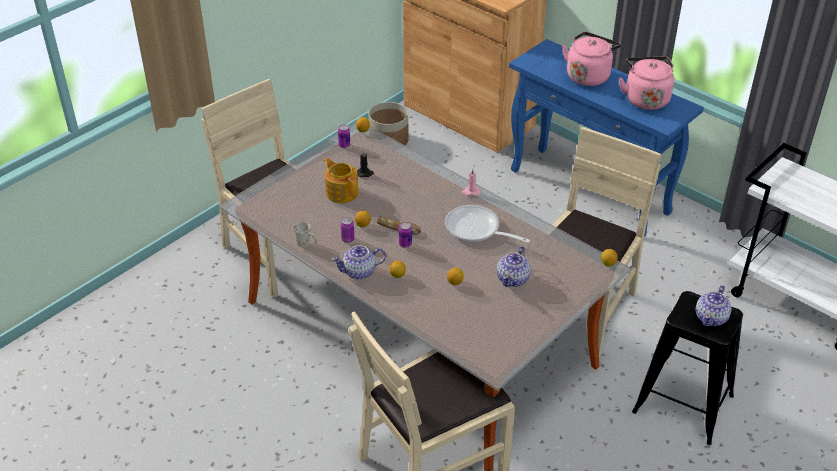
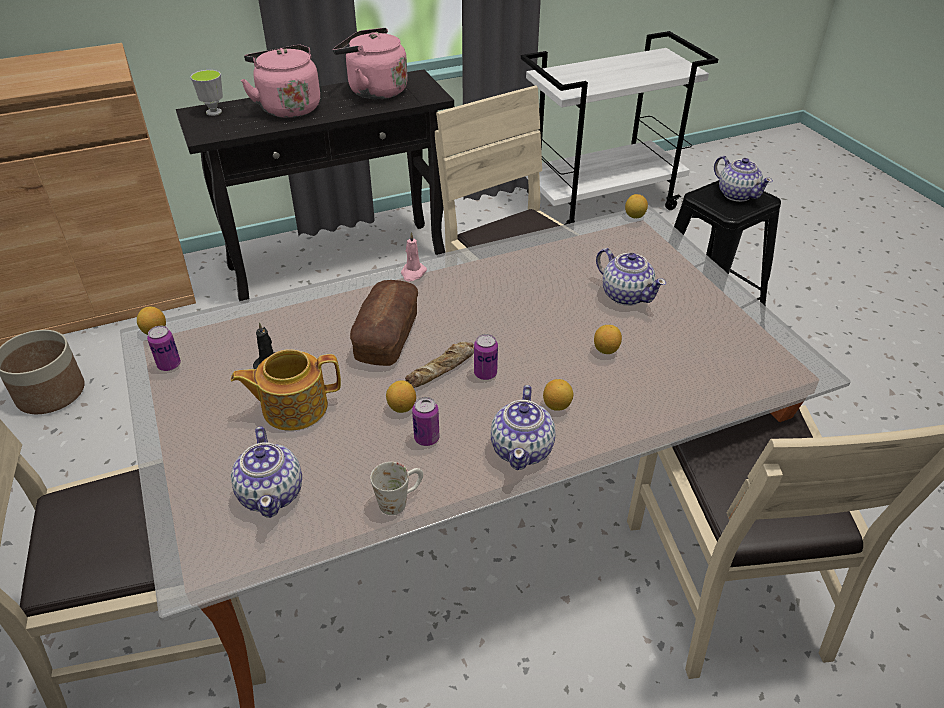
camera: 65 degrees left, 0 degrees up
(289, 207) = (272, 493): none -> teapot
(410, 202) = (387, 336): none -> bread
(476, 229) = (500, 293): frying pan -> none
(555, 53) = (214, 112): none -> cup
(590, 192) = (339, 261): blue console table -> black console table

